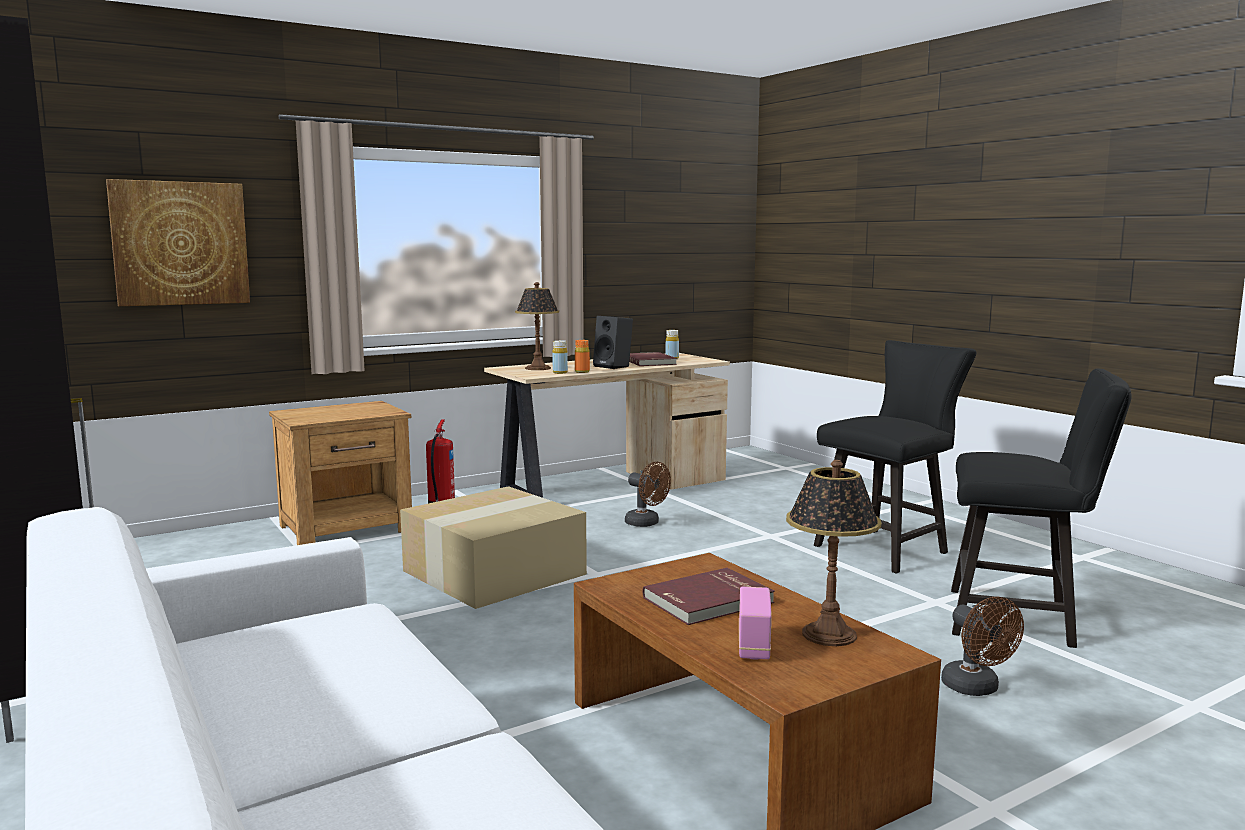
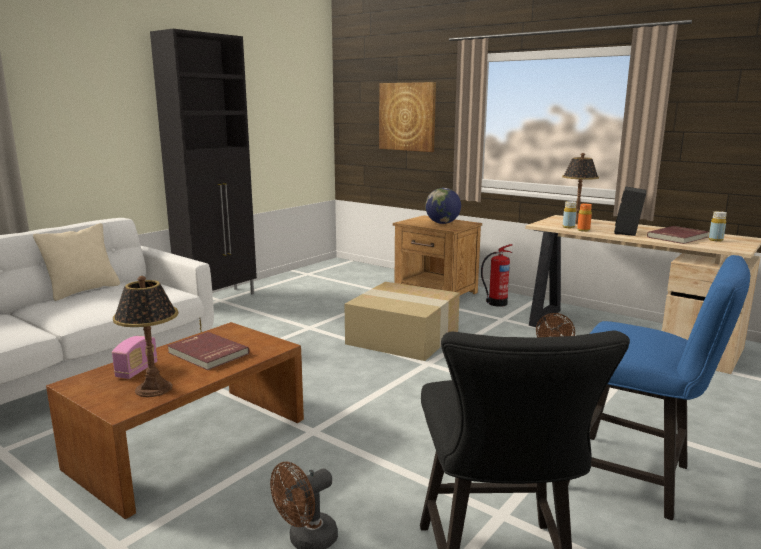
camera: 70 degrees right, 5 degrees up
(206, 698) = (83, 291): none -> beige pillow
(350, 411) = (442, 223): none -> globe
(754, 645) = (137, 370): radio -> radio turned 60 degrees counterclockwise
(888, 548) = (637, 478): black chair -> blue chair

